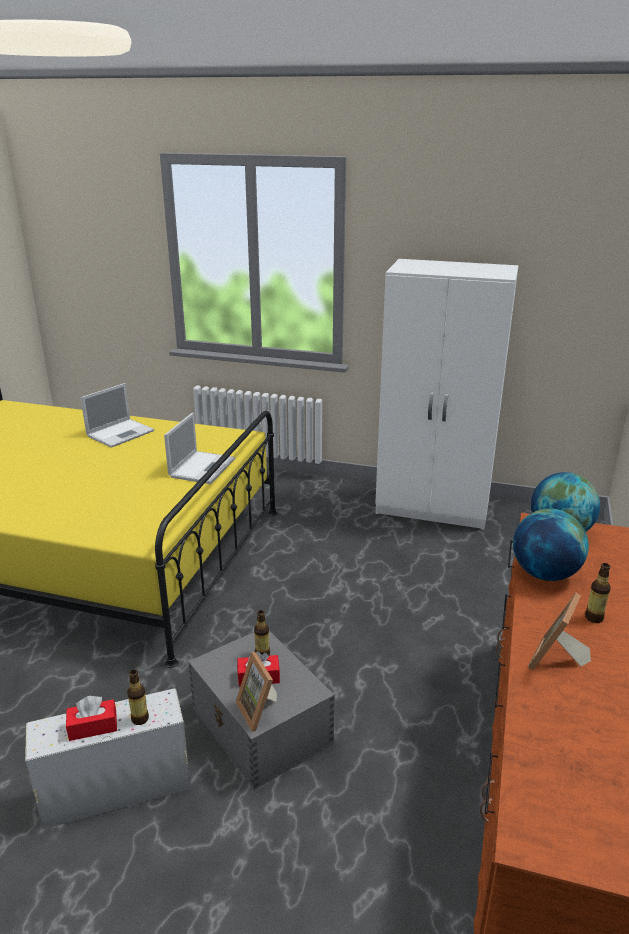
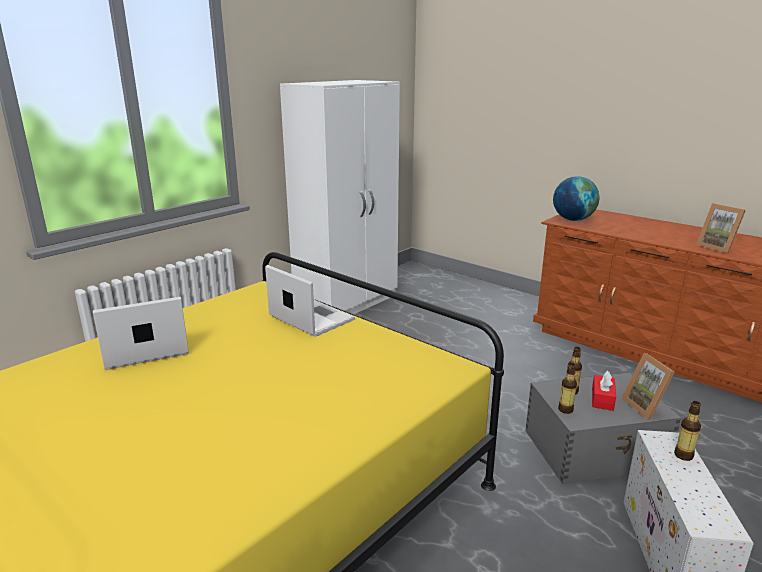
camera: 65 degrees left, 5 degrees down
(93, 727) = (697, 486): red tissue box -> none
(121, 433) = (143, 350): laptop -> laptop turned 90 degrees counterclockwise
(260, 711) = (646, 407): picture frame -> picture frame turned 75 degrees clockwise
(544, 574) = (622, 232): globe -> none
(594, 617) = (672, 233): bottle -> bottle (565, 410)

